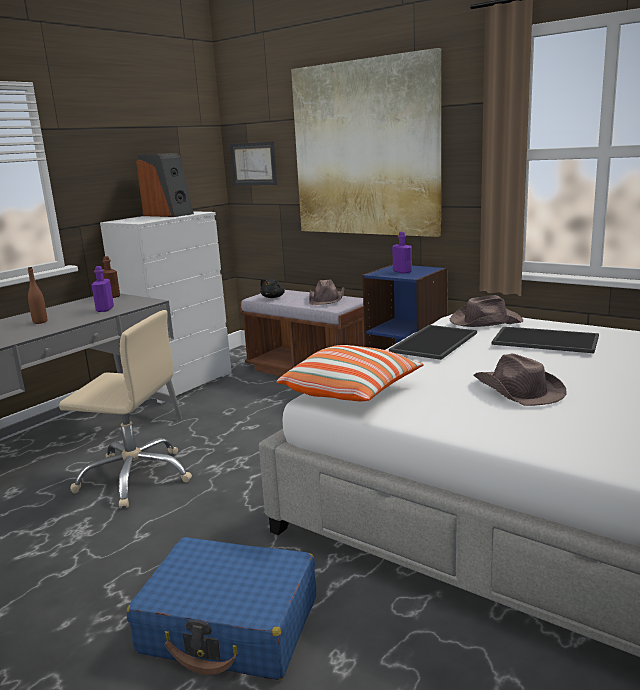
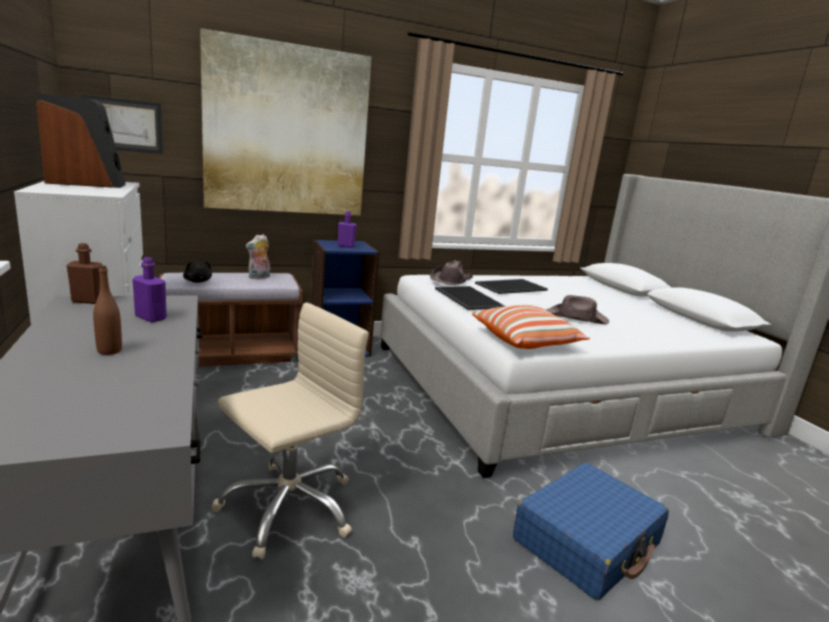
camera: 60 degrees left, 0 degrees up
(327, 299) = (259, 277): brown hat -> plush toy

